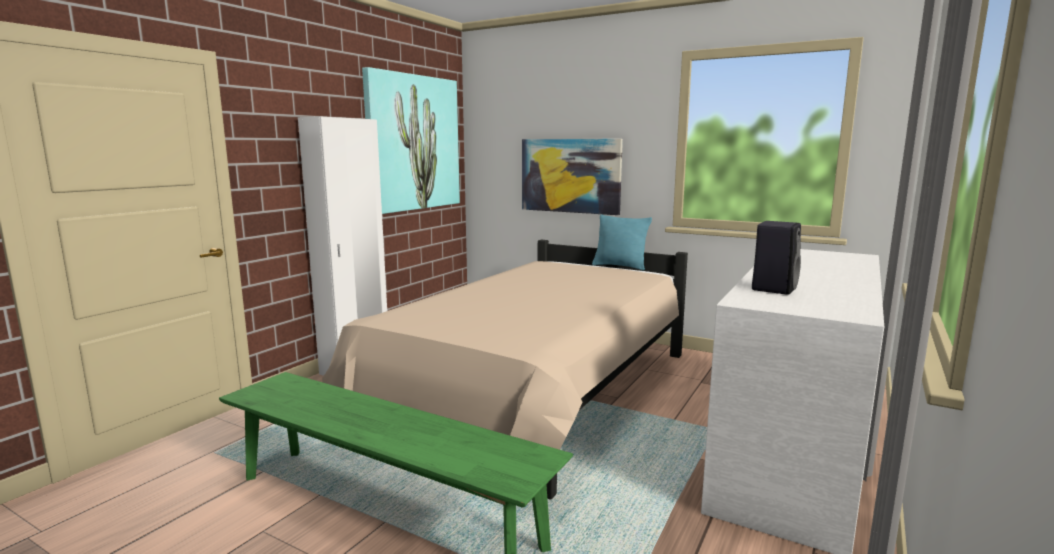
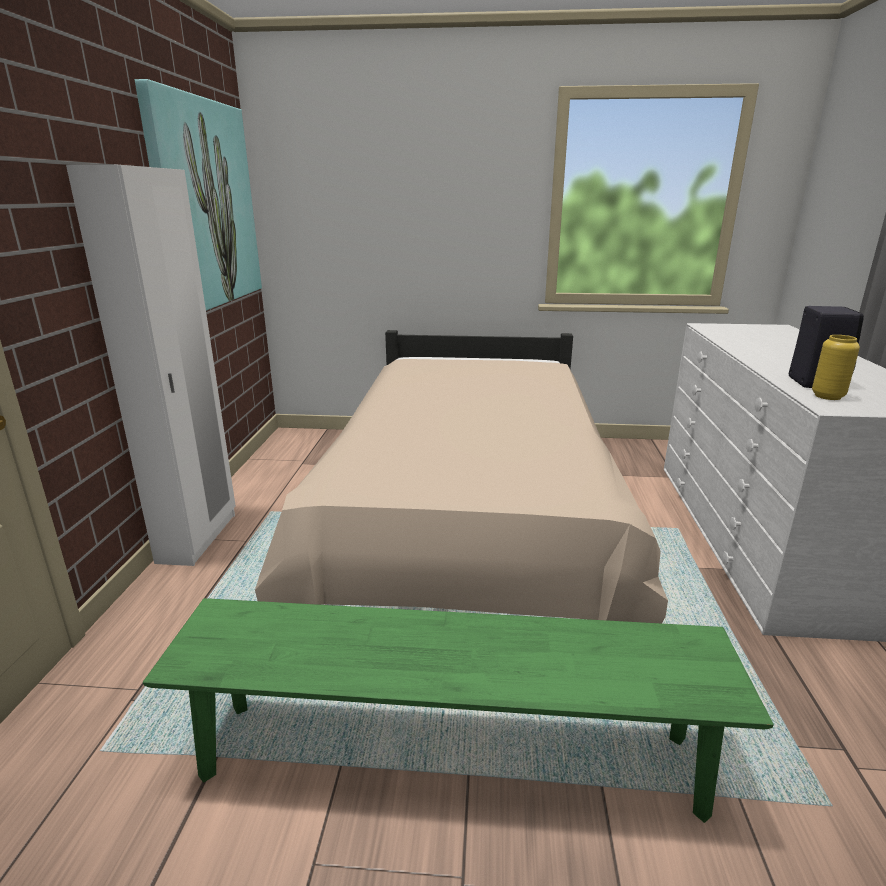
camera: 25 degrees left, 10 degrees up
(570, 175) = (415, 246): picture -> none
(620, 266) = (496, 355): turquoise pillow -> none
(757, 296) = (827, 396): none -> yellow vase

